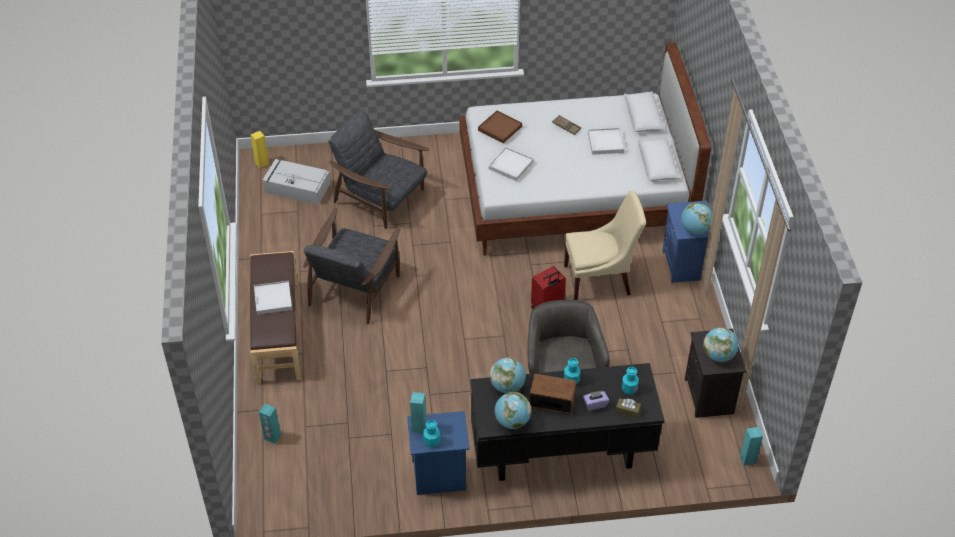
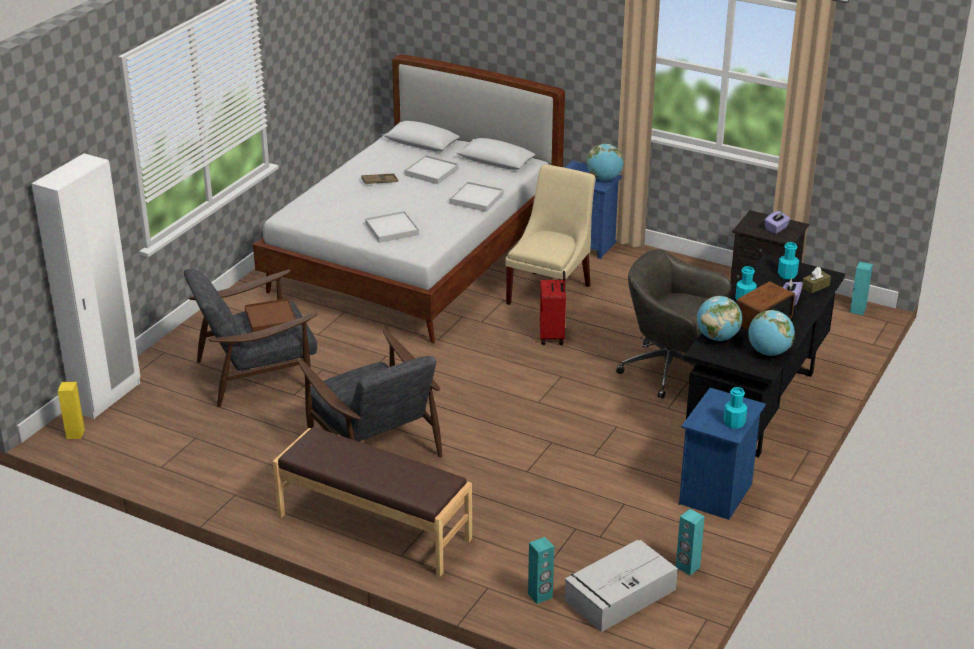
camera: 55 degrees left, 15 degrees down
(273, 299) = (375, 467): white tray -> white tray (476, 199)
(296, 187) = (155, 424): grey storage box -> grey storage box (619, 596)
(304, 154) = (107, 397): none -> white wardrobe
(418, 427) = (705, 424): turquoise speaker -> turquoise speaker (687, 567)
(499, 128) = (329, 214): brown tray -> brown tray (270, 318)
(718, 355) = (776, 229): globe -> purple tissue box

